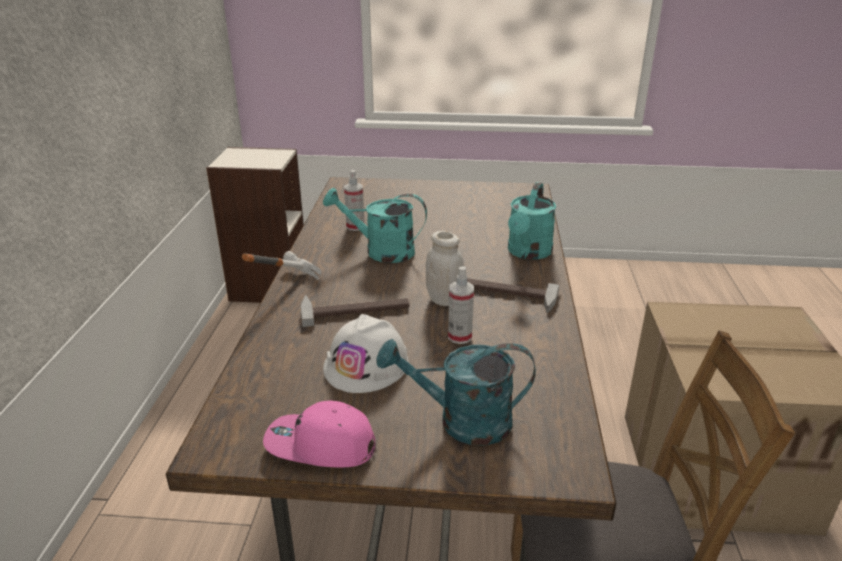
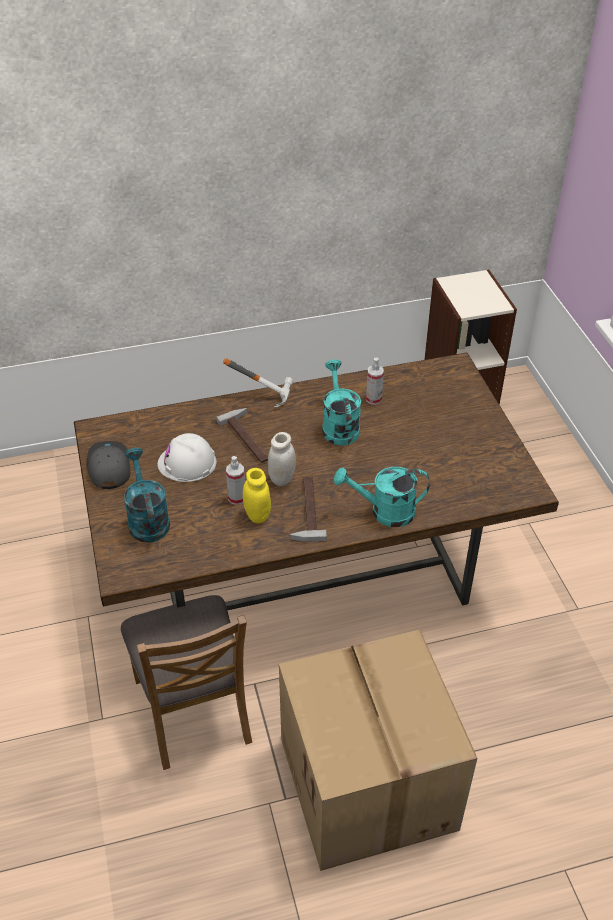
camera: 70 degrees right, 15 degrees up
(320, 446) = (108, 467): pink cap -> grey cap
(498, 327) = (257, 515): none -> yellow jar

